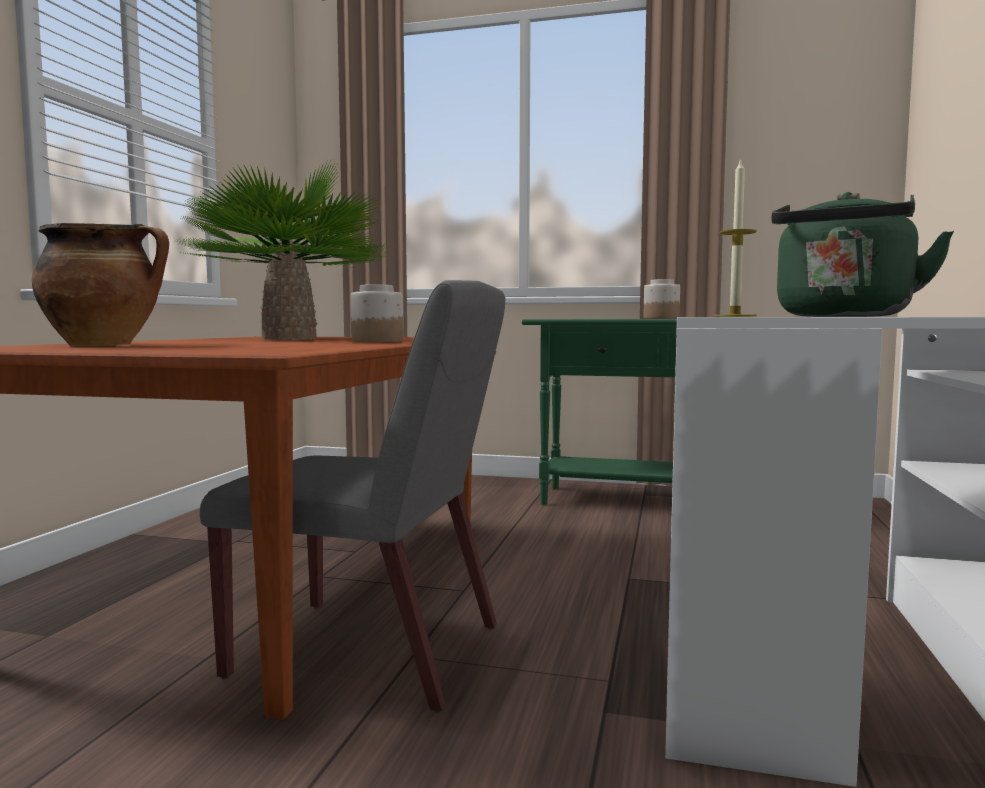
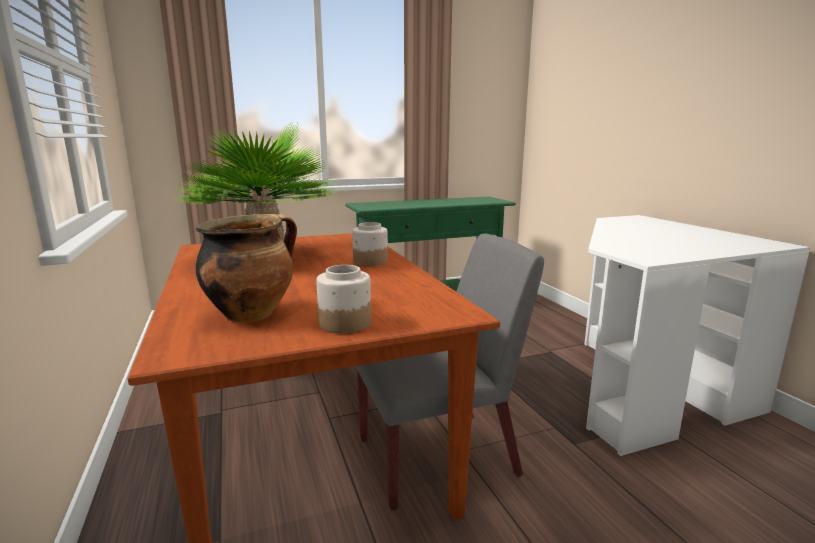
camera: 35 degrees left, 10 degrees up
(660, 318) = (429, 202): jar -> jar (344, 323)
(735, 316) = (651, 258): candle -> none
(843, 316) = (659, 246): green kettle -> none

